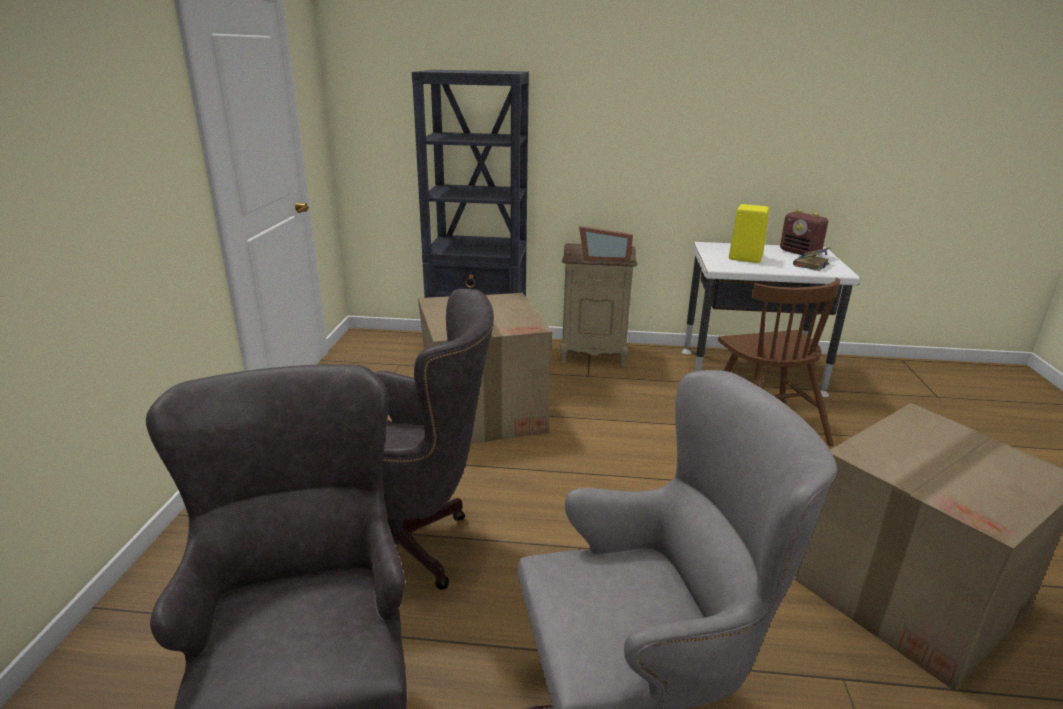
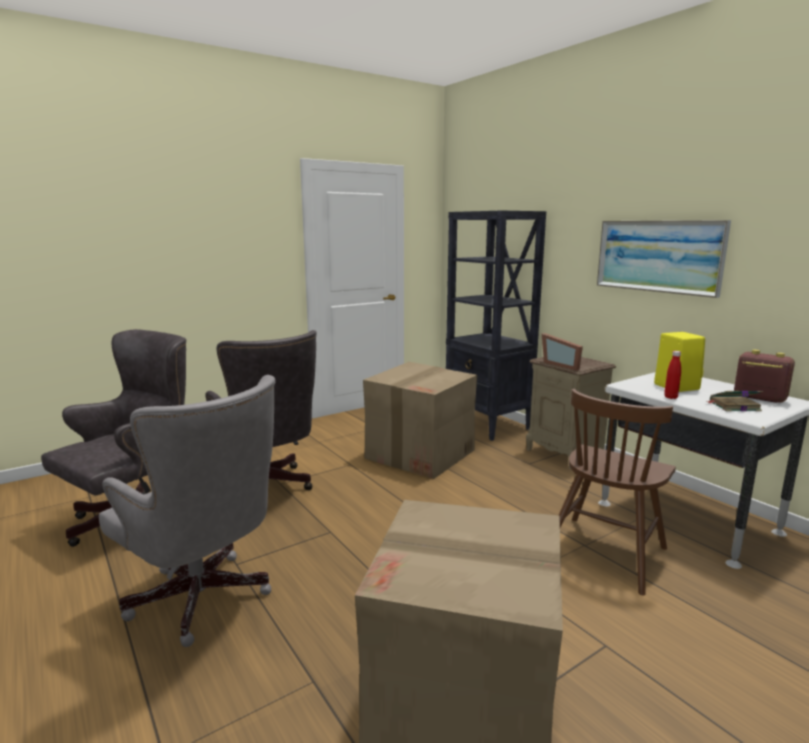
camera: 50 degrees right, 10 degrees down
(678, 126) = (658, 256): none -> picture
(768, 269) = (670, 397): none -> red bottle
(800, 253) = (759, 398): radio -> radio turned 120 degrees clockwise

